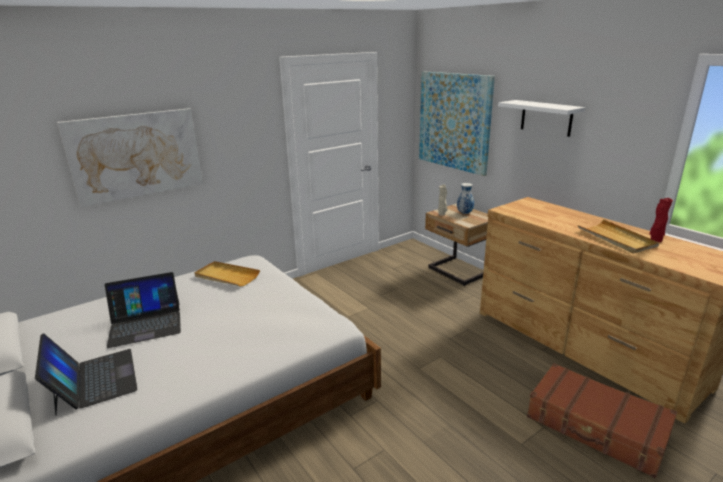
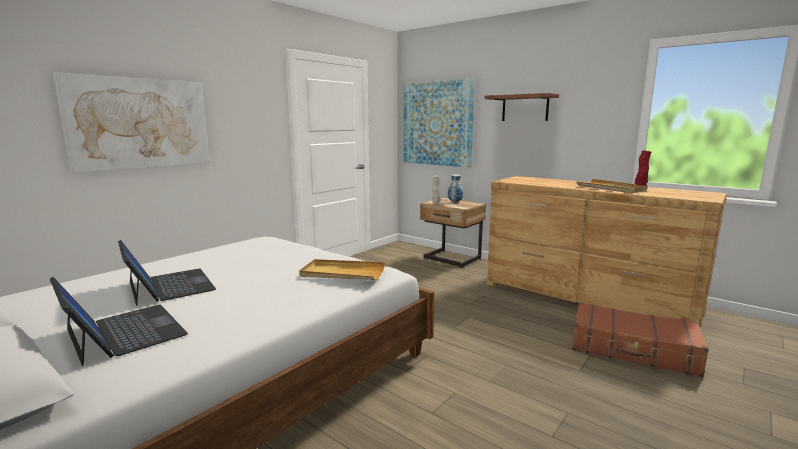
camera: 15 degrees left, 10 degrees down
(146, 324) = (169, 286): laptop -> laptop turned 90 degrees counterclockwise
(226, 276) = (246, 249): beige tray -> beige tray (342, 273)
(546, 118) = (525, 108): white shelf -> brown shelf

